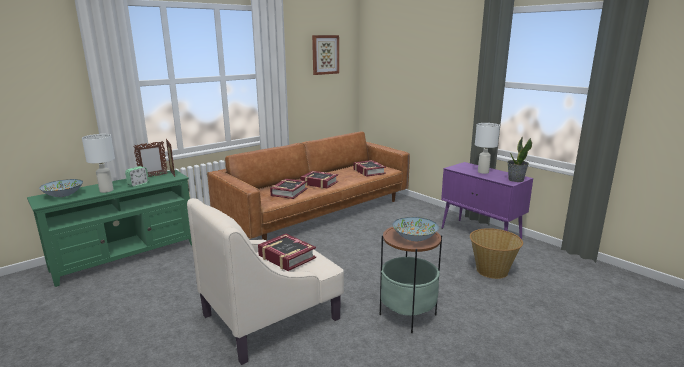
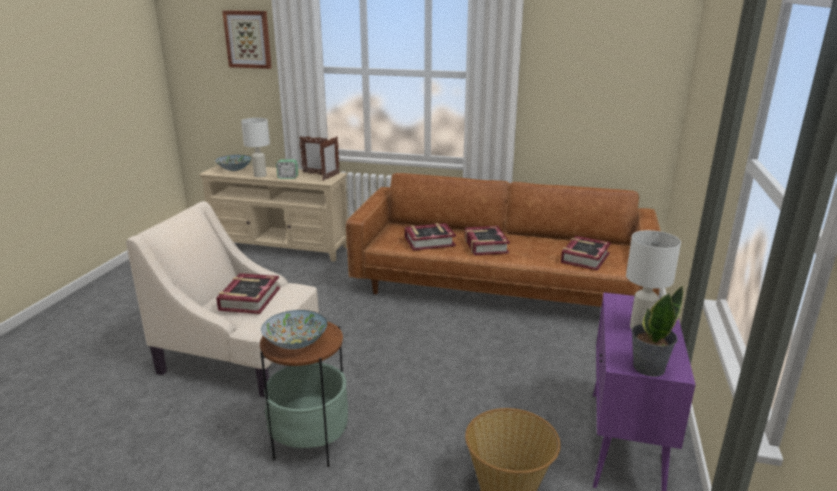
camera: 55 degrees right, 5 degrees up
(126, 257) = (280, 247): green tv stand -> beige tv stand
(325, 54) = (609, 51): picture -> picture (248, 39)

